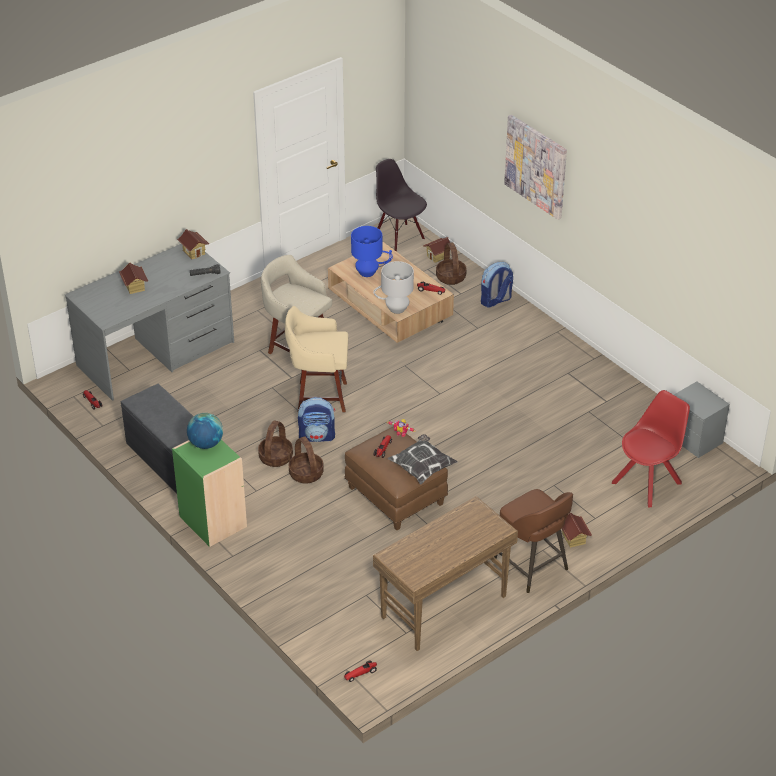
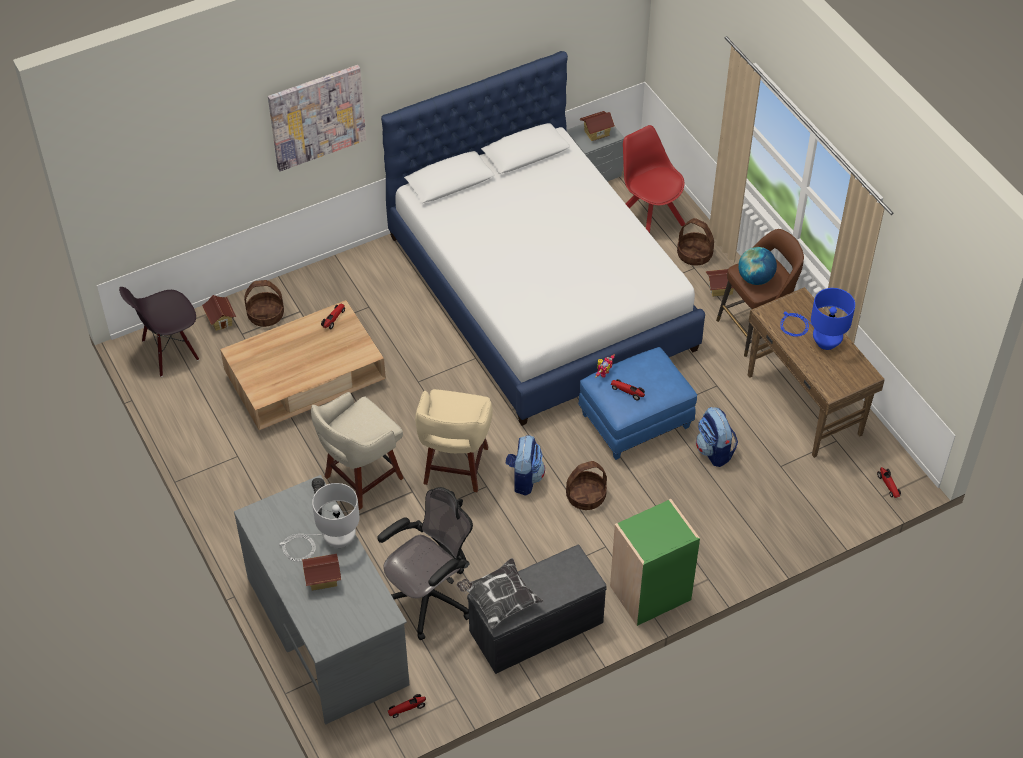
camera: 80 degrees left, 10 degrees up
(191, 400) = (429, 598): none -> office chair
(194, 252) = (265, 509): toy house -> toy house (596, 133)
(206, 444) = (641, 530): globe -> globe (755, 278)
(276, 457) = (553, 522): basket -> basket (695, 254)
(372, 266) = (268, 366): blue table lamp -> blue table lamp (814, 335)
(392, 302) = (345, 357): grey table lamp -> grey table lamp (323, 542)
(397, 496) = (636, 420): brown ottoman -> blue ottoman
(422, 467) = (660, 363): pillow -> pillow (499, 600)
(495, 301) = (324, 283): backpack -> backpack (714, 451)
(528, 422) = (540, 292): none -> white bed

